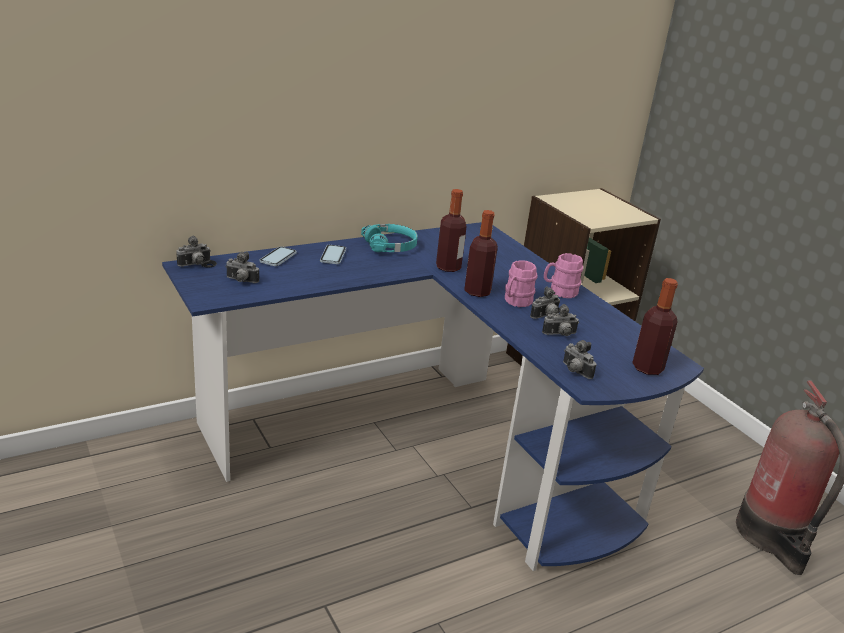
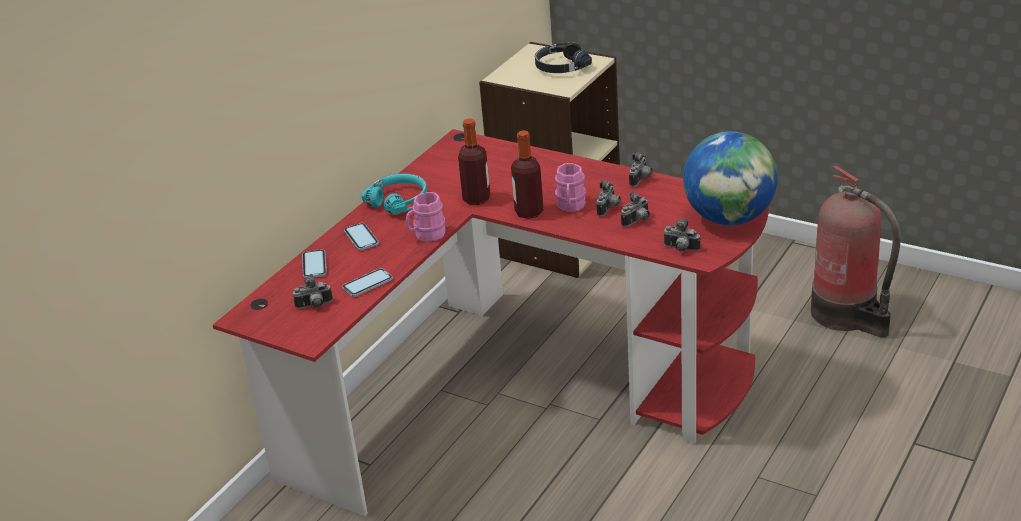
camera: 25 degrees left, 5 degrees up
(195, 265) = (250, 312): camera -> camera (641, 180)
(296, 284) = (367, 284): none -> phone
(429, 446) = (513, 385): blue desk -> red desk
(559, 291) = (594, 178): pink mug -> pink mug (426, 235)
(607, 209) = (561, 66): none -> black headphones
(647, 368) = (729, 218): bottle -> globe

